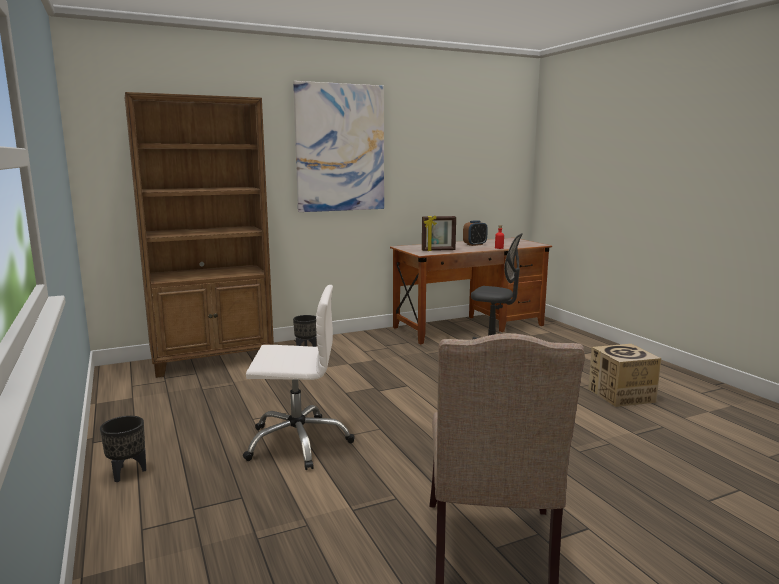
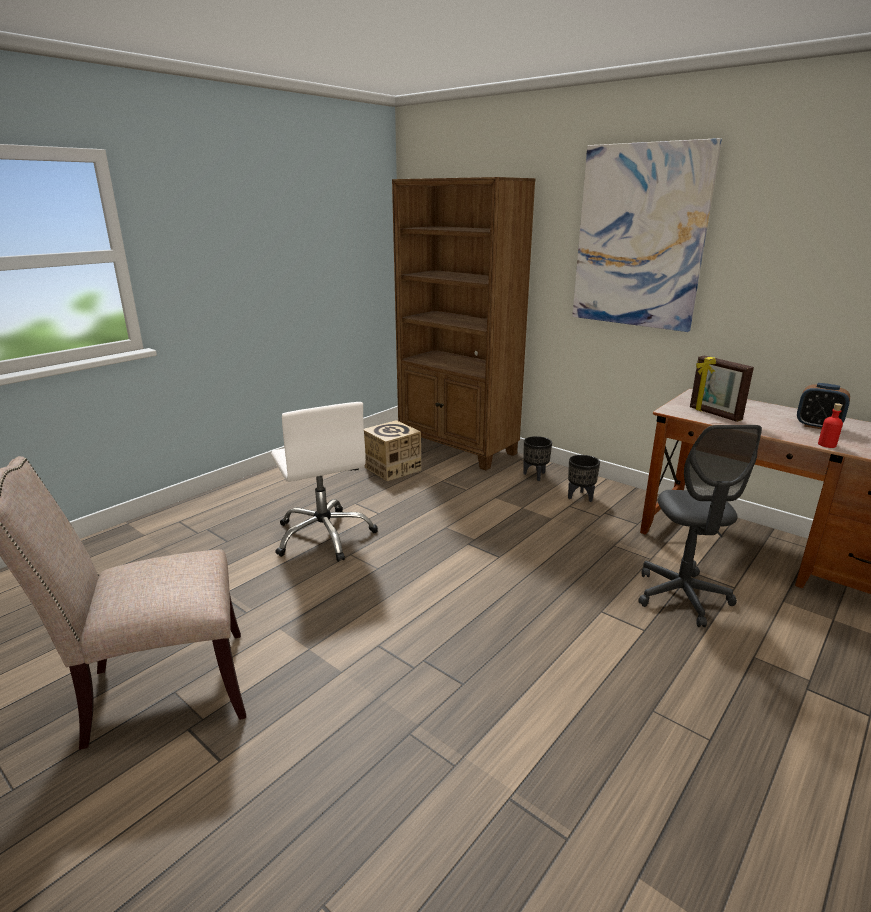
camera: 65 degrees right, 10 degrees up
(128, 472) = (247, 490): black planter -> black planter (580, 497)
(621, 395) = (662, 768): cardboard box -> cardboard box (392, 468)

